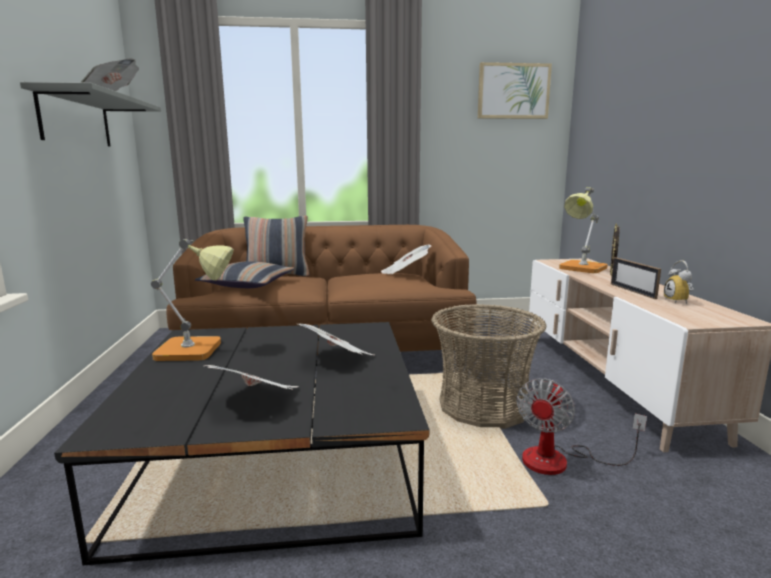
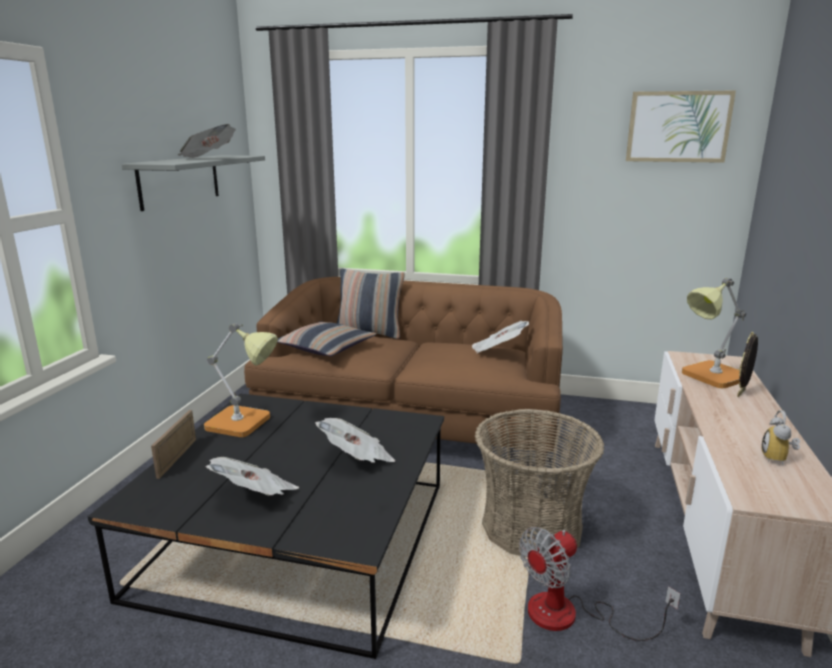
camera: 20 degrees right, 5 degrees up
(632, 291) = (734, 430): picture frame -> picture frame (177, 458)

